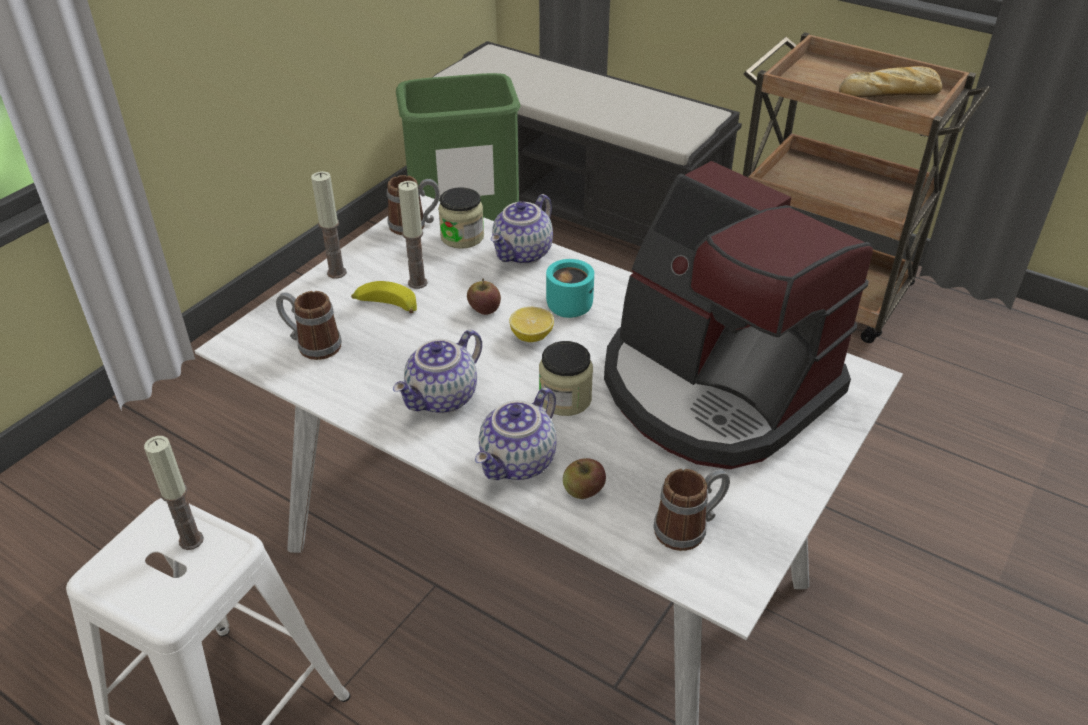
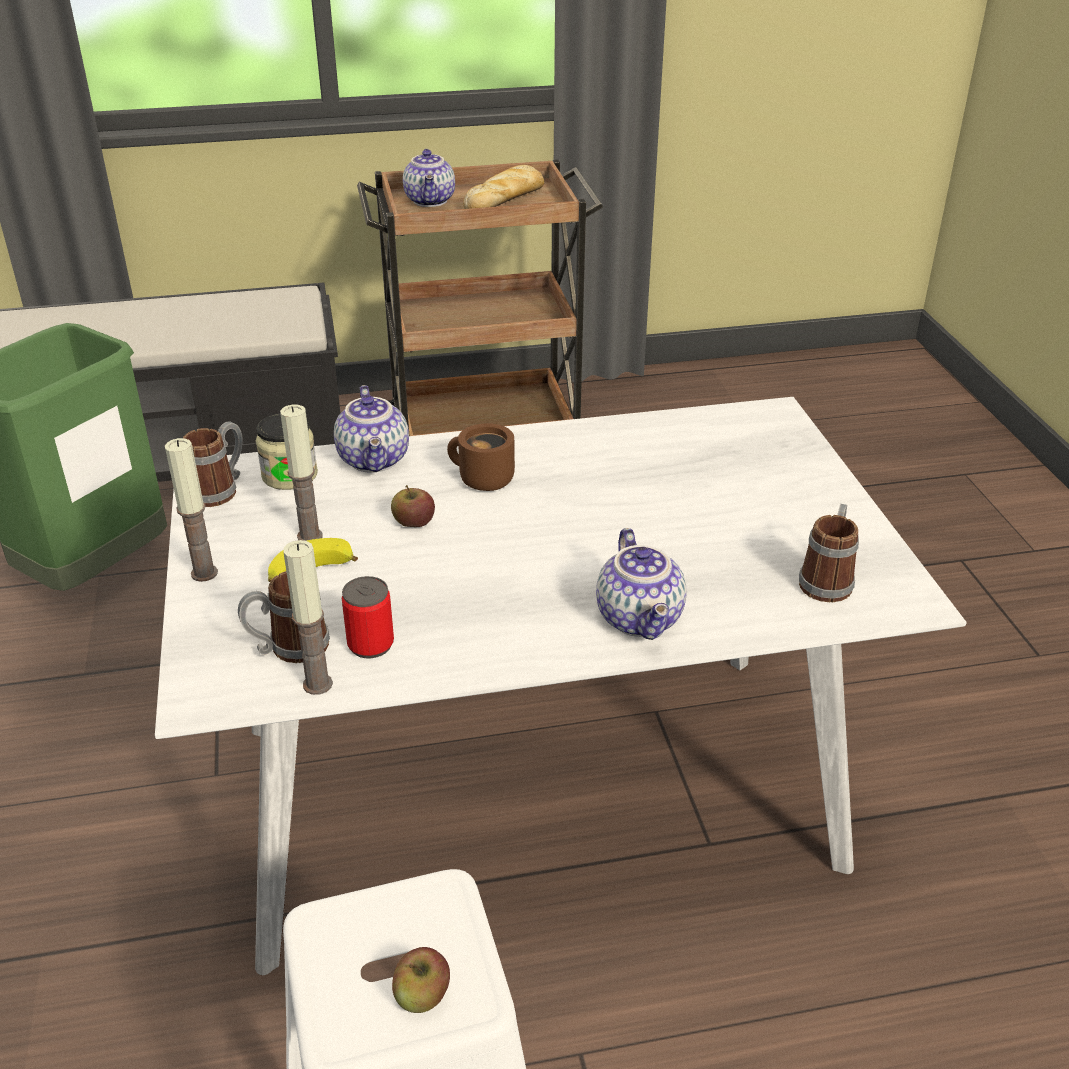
camera: 45 degrees left, 5 degrees down
(191, 540) = (390, 922): candle -> candle (318, 684)
(352, 371) = (370, 644): none -> can
(443, 399) = (497, 613): teapot -> teapot (431, 201)
(531, 336) = (492, 520): lemon -> none
(565, 305) = (481, 480): turquoise mug -> brown mug
(565, 399) = (598, 550): jar -> none
(583, 491) = (721, 605): apple -> apple (422, 995)
(714, 388) = (693, 476): coffee machine -> none

